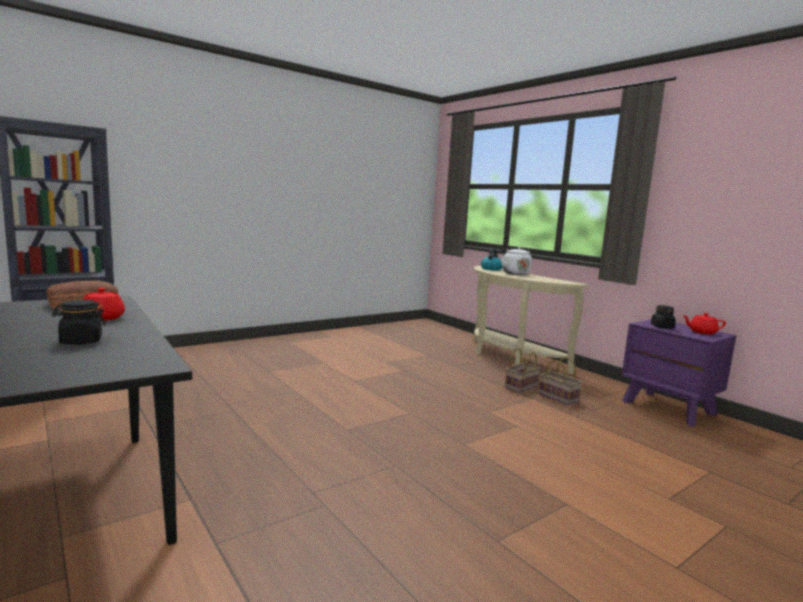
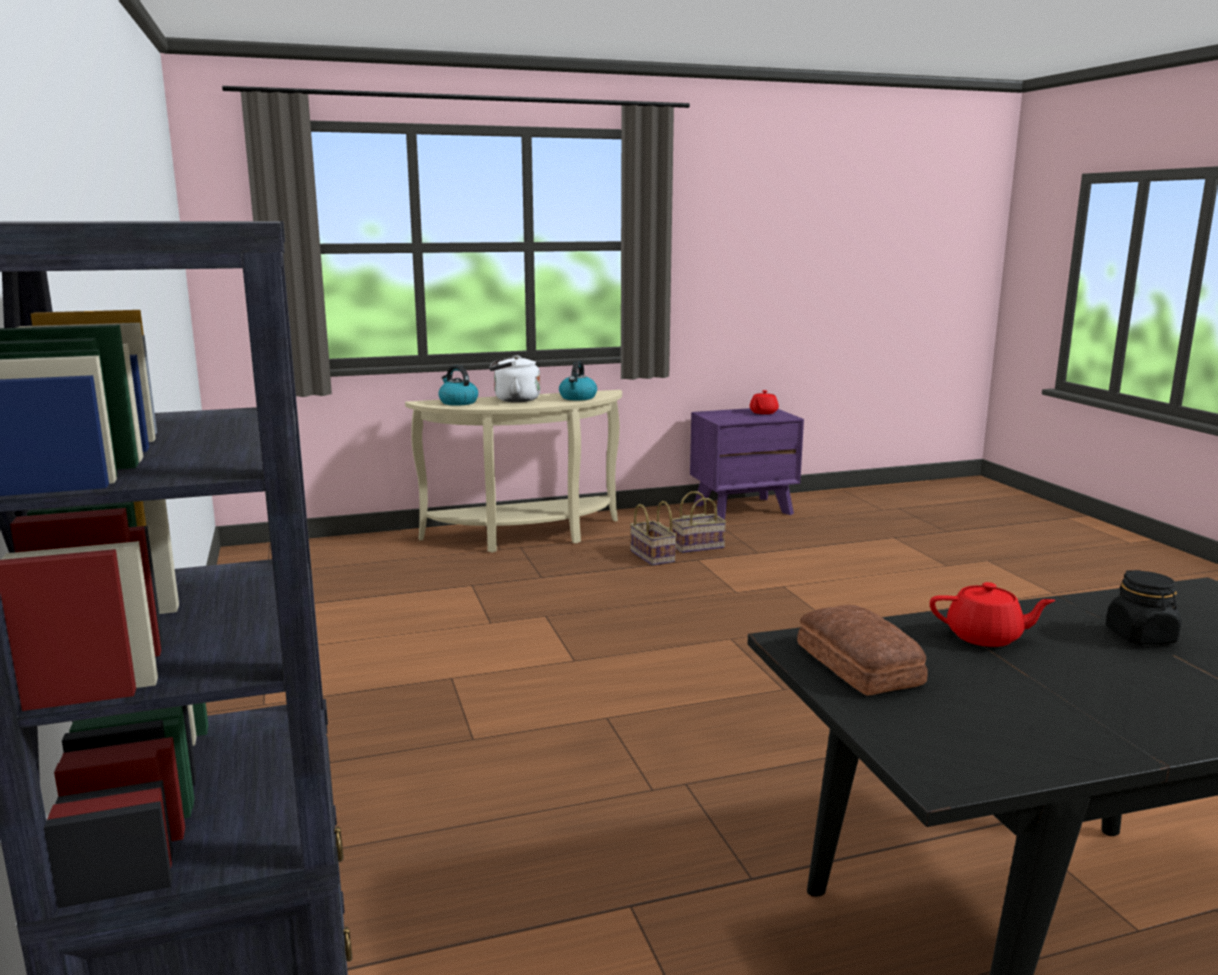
camera: 70 degrees left, 5 degrees up
(542, 279) = (578, 398): none -> kettle
(662, 327) = (739, 418): black jar -> none

